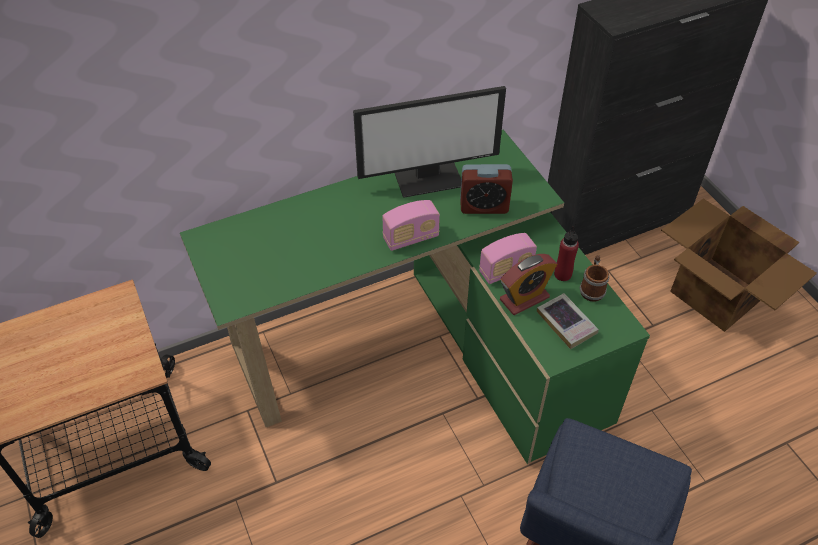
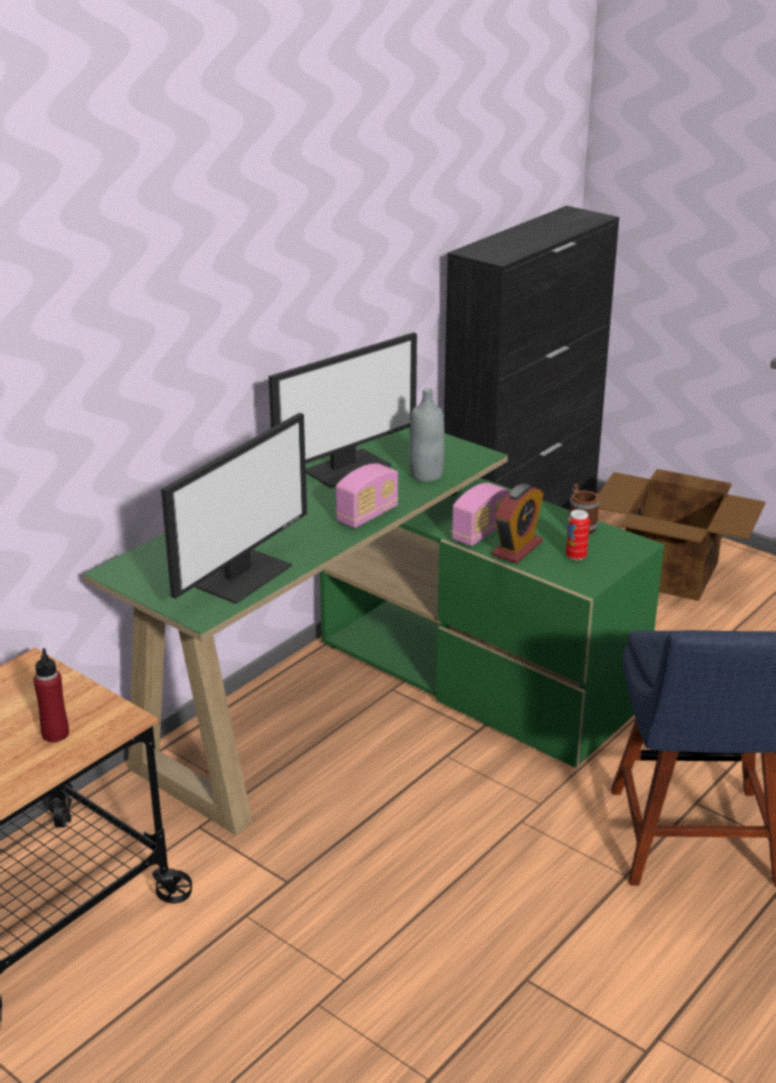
camera: 25 degrees left, 20 degrees down
(282, 273) = (243, 575): none -> monitor
(484, 206) = (426, 475): alarm clock -> grey bottle
(562, 274) = (541, 522): red bottle -> red bottle (55, 734)
(566, 323) = (576, 556): book -> can

